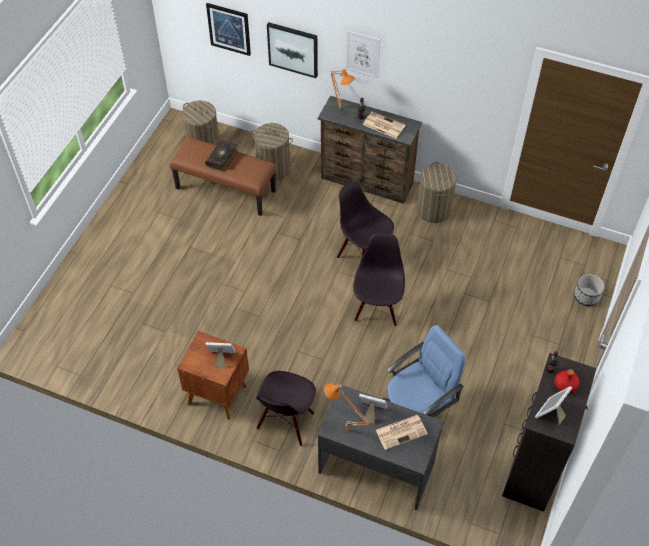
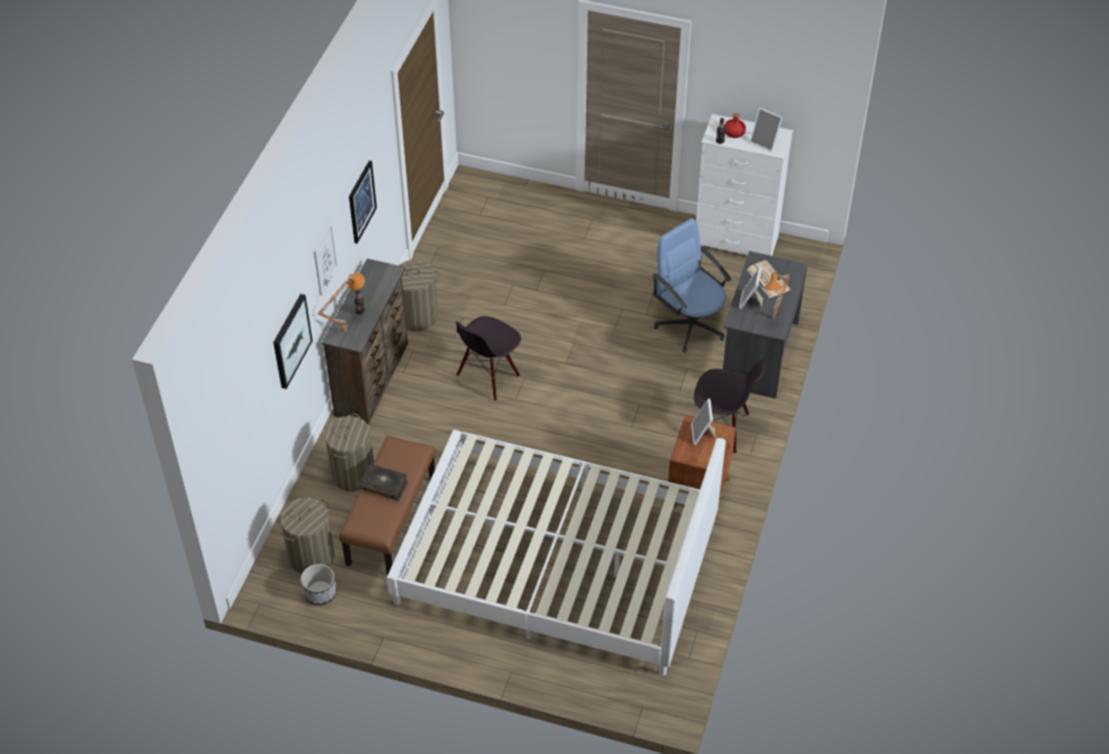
camera: 95 degrees left, 5 degrees down
(165, 287) = (556, 564): none -> white bed
(229, 29) = (253, 405): picture -> picture (361, 201)
(377, 308) = (565, 361): black chair -> none
(383, 125) = (374, 291): newspaper -> none
(532, 469) = (736, 242): black dresser -> white dresser
(586, 296) = (530, 197): planter -> planter (320, 593)

